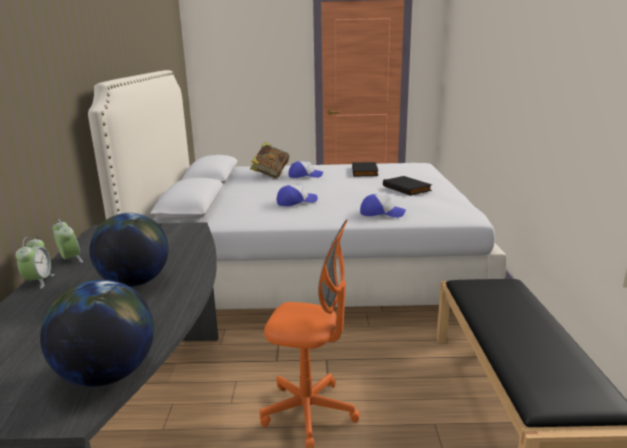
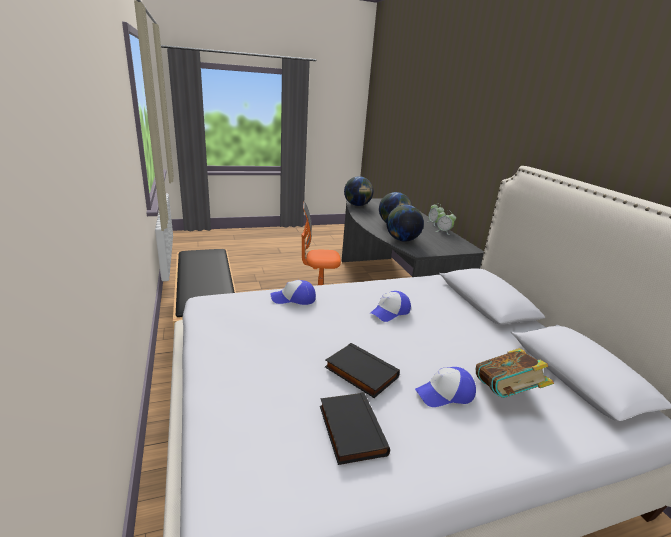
camera: 160 degrees right, 5 degrees up
(181, 246) = (402, 240): none -> globe
(407, 188) = (266, 350): black book -> black book (359, 373)

